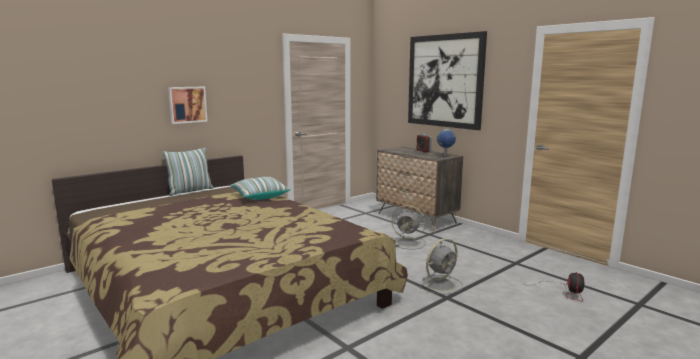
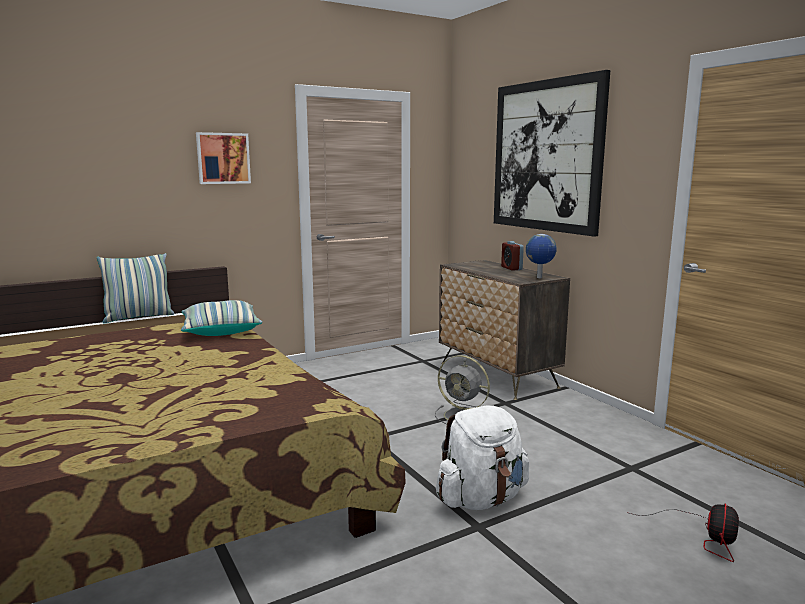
camera: 10 degrees right, 0 degrees up
(187, 104) = (138, 189): picture -> picture (223, 158)
(441, 284) = (481, 499): grey fan -> white backpack

